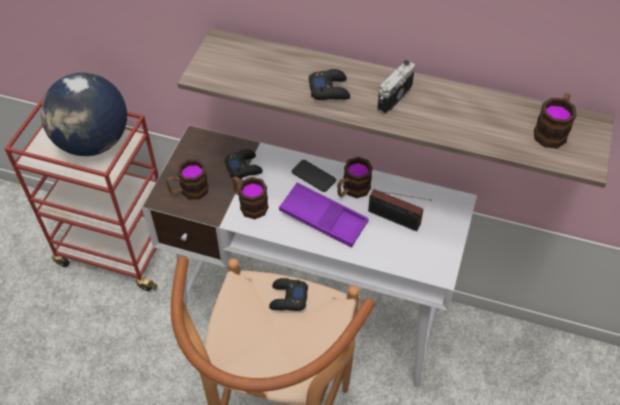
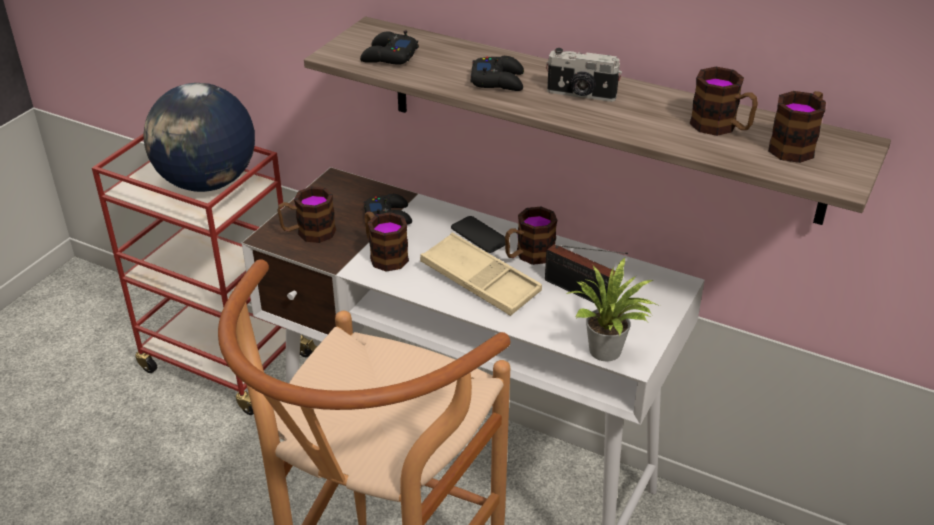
camera: 10 degrees right, 15 degrees down
(288, 298) = (408, 369): black game controller -> black game controller (389, 56)
(323, 219) = (480, 281): purple tray -> beige tray
(393, 97) = (581, 95): camera -> camera turned 120 degrees counterclockwise
(423, 270) = (608, 353): none -> potted plant
(498, 119) = (721, 127): none -> mug

